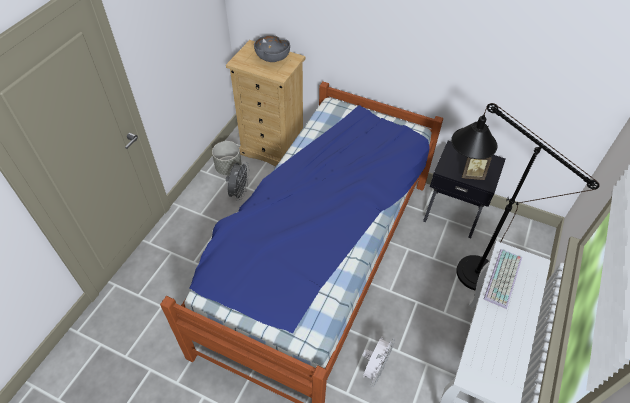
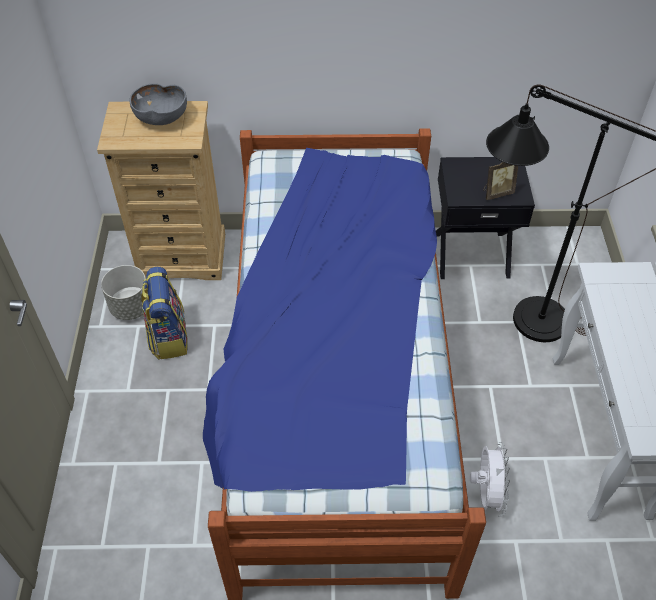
camera: 25 degrees left, 0 degrees up
(239, 192) = (168, 336): grey fan -> backpack
(504, 279) = (614, 306): keyboard -> none

